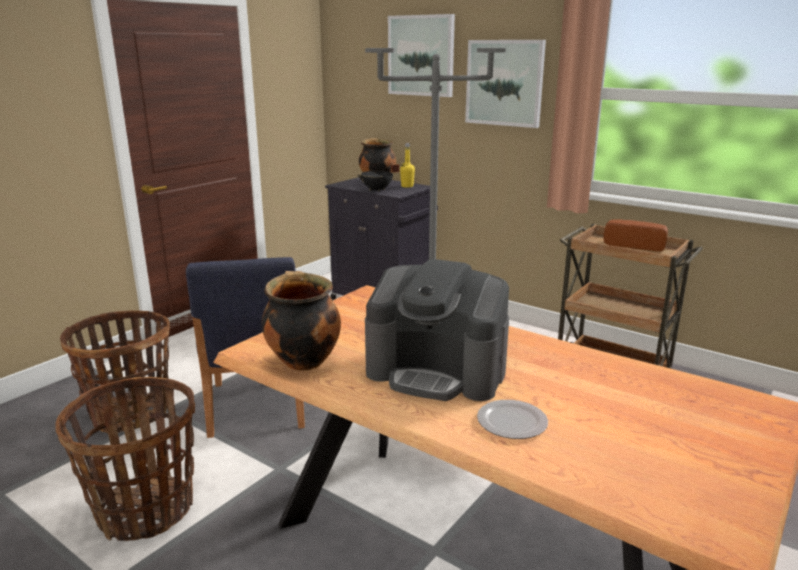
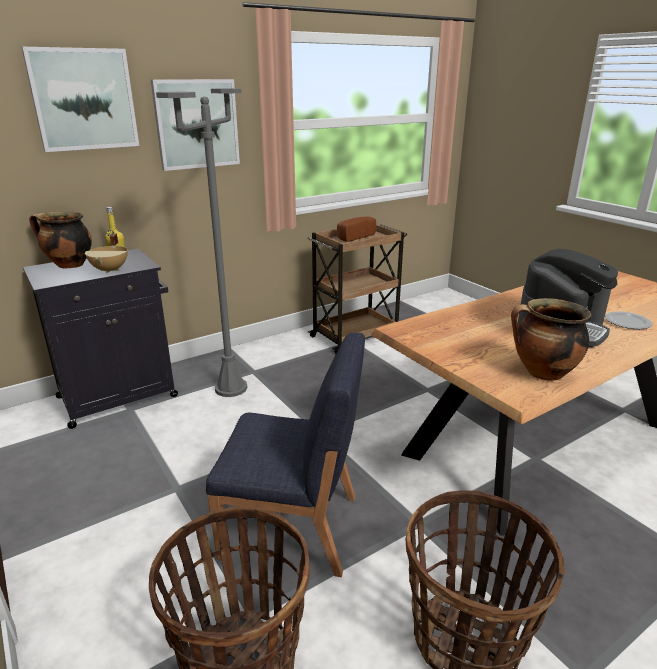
camera: 70 degrees left, 5 degrees up
(377, 190) = (111, 270): black cooking pot -> beige cooking pot

